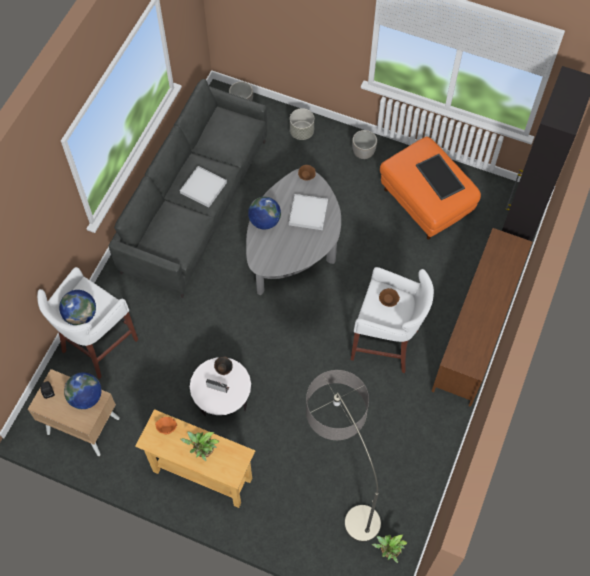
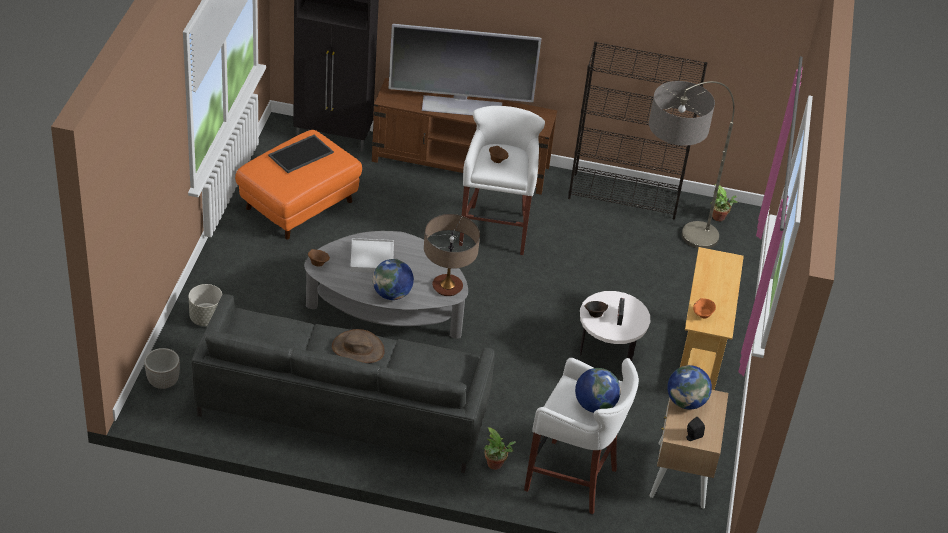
camera: 105 degrees left, 20 degrees down
(203, 187) = (357, 349): white tray -> brown hat
(203, 452) = (716, 284): potted plant -> potted plant (496, 465)
(267, 261) = (447, 287): none -> table lamp
(363, 153) = (233, 259): planter -> none
(426, 467) = (624, 196): none -> black bookcase
(489, 298) = (462, 106): none -> television

